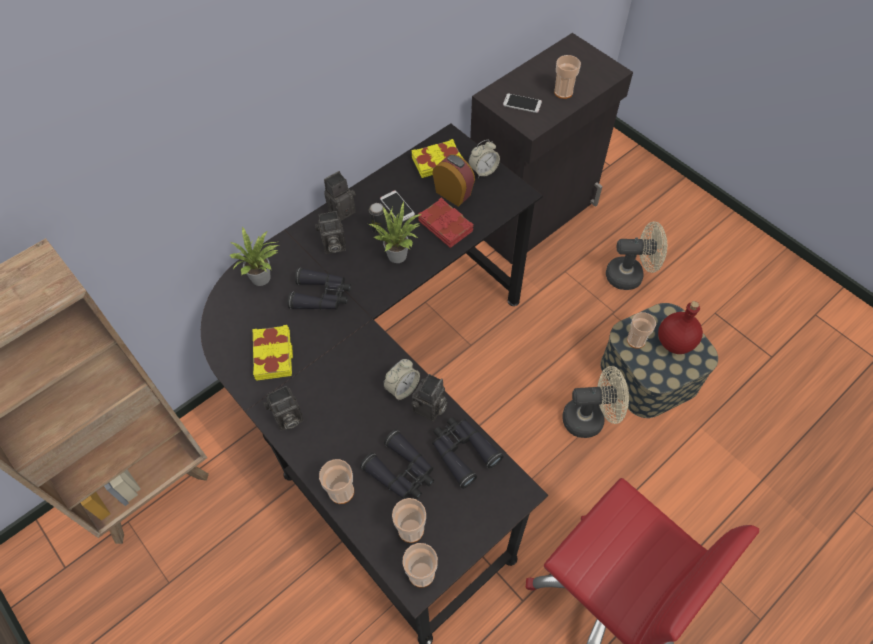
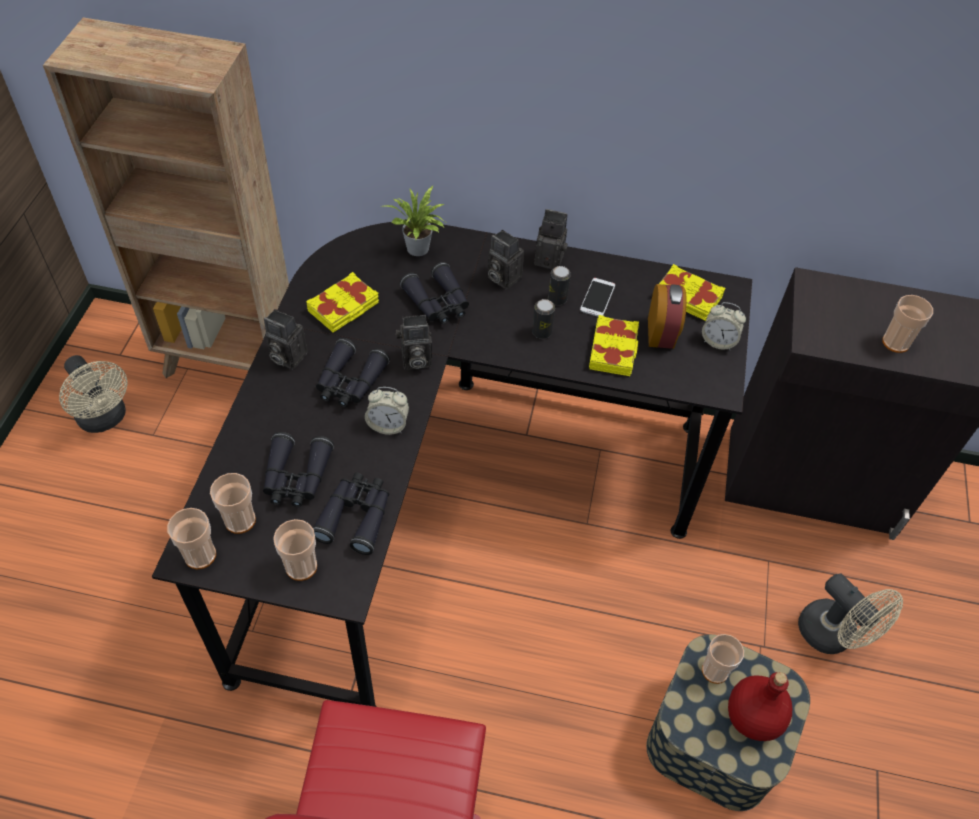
camera: 50 degrees right, 5 degrees down
(341, 491) = (241, 441): cup -> cup (301, 566)
(345, 391) = (349, 382): none -> black binoculars
(399, 254) = (541, 332): potted plant -> can
(430, 409) = (382, 461): camera -> camera (414, 360)
(446, 225) = (614, 350): red book -> yellow book
(522, 103) = (834, 315): phone -> none
(590, 418) = (599, 701): beige fan -> beige fan (105, 419)

